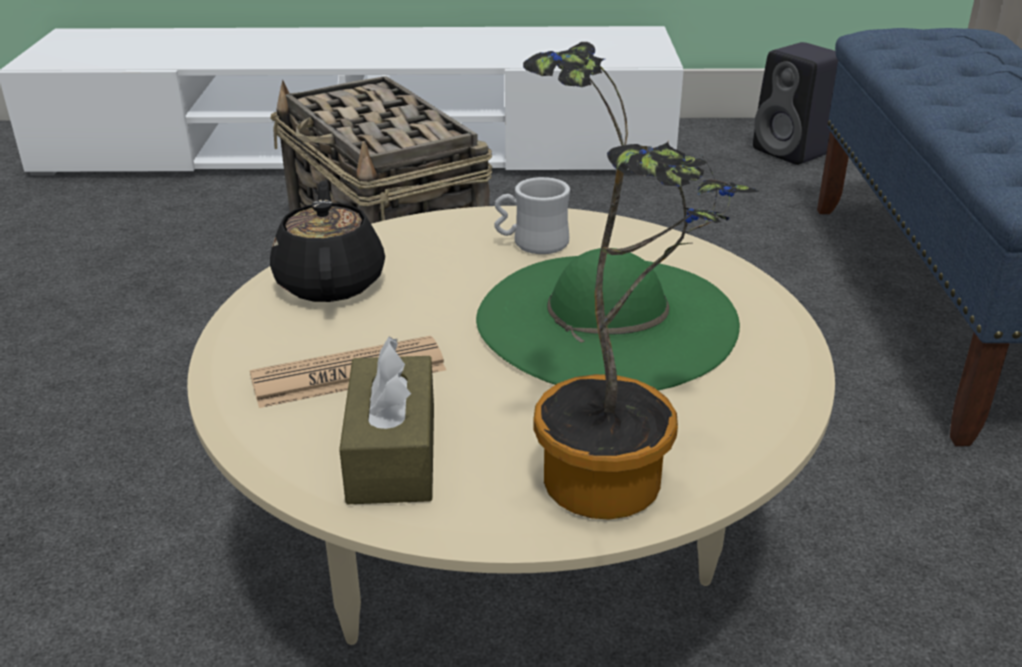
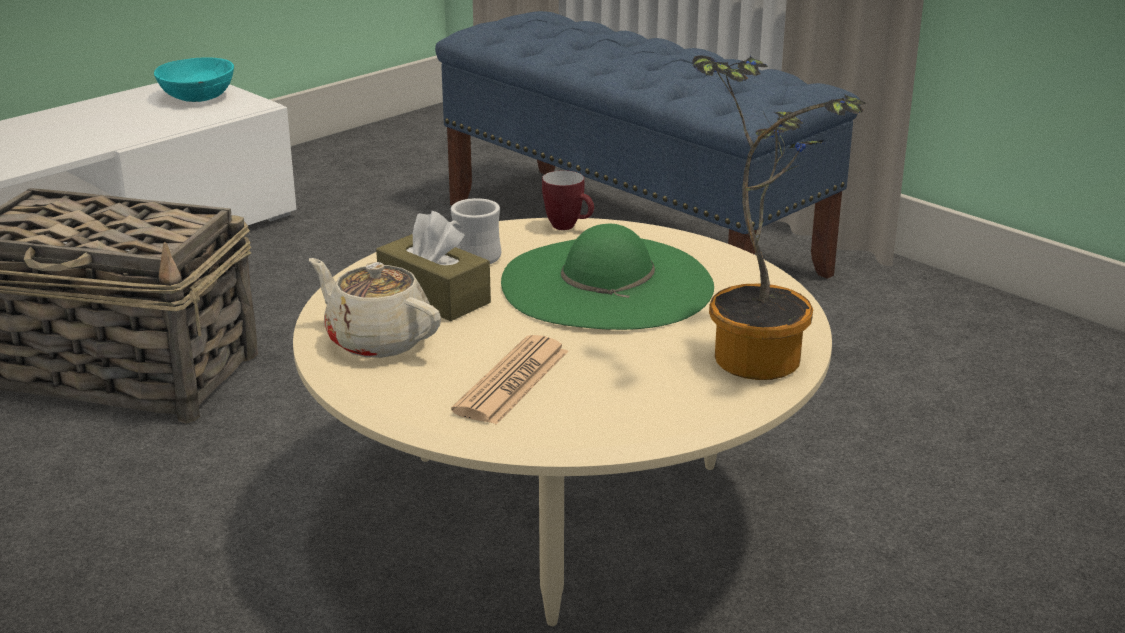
camera: 45 degrees left, 5 degrees down
(330, 281) = (377, 340): black teapot -> beige teapot
(392, 453) = (626, 404): brown tissue box -> brown tissue box (434, 296)
(630, 44) = (198, 96): none -> turquoise bowl
(676, 248) = (569, 227): none -> mug
(794, 151) = (369, 164): black speaker -> none

